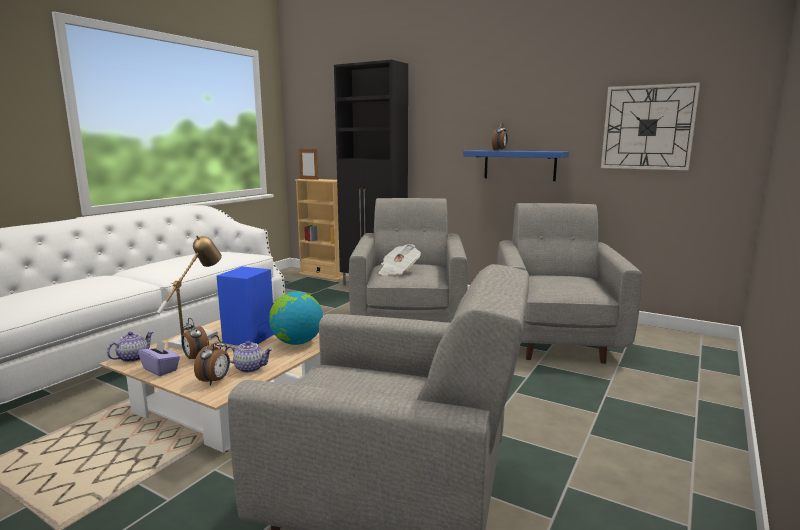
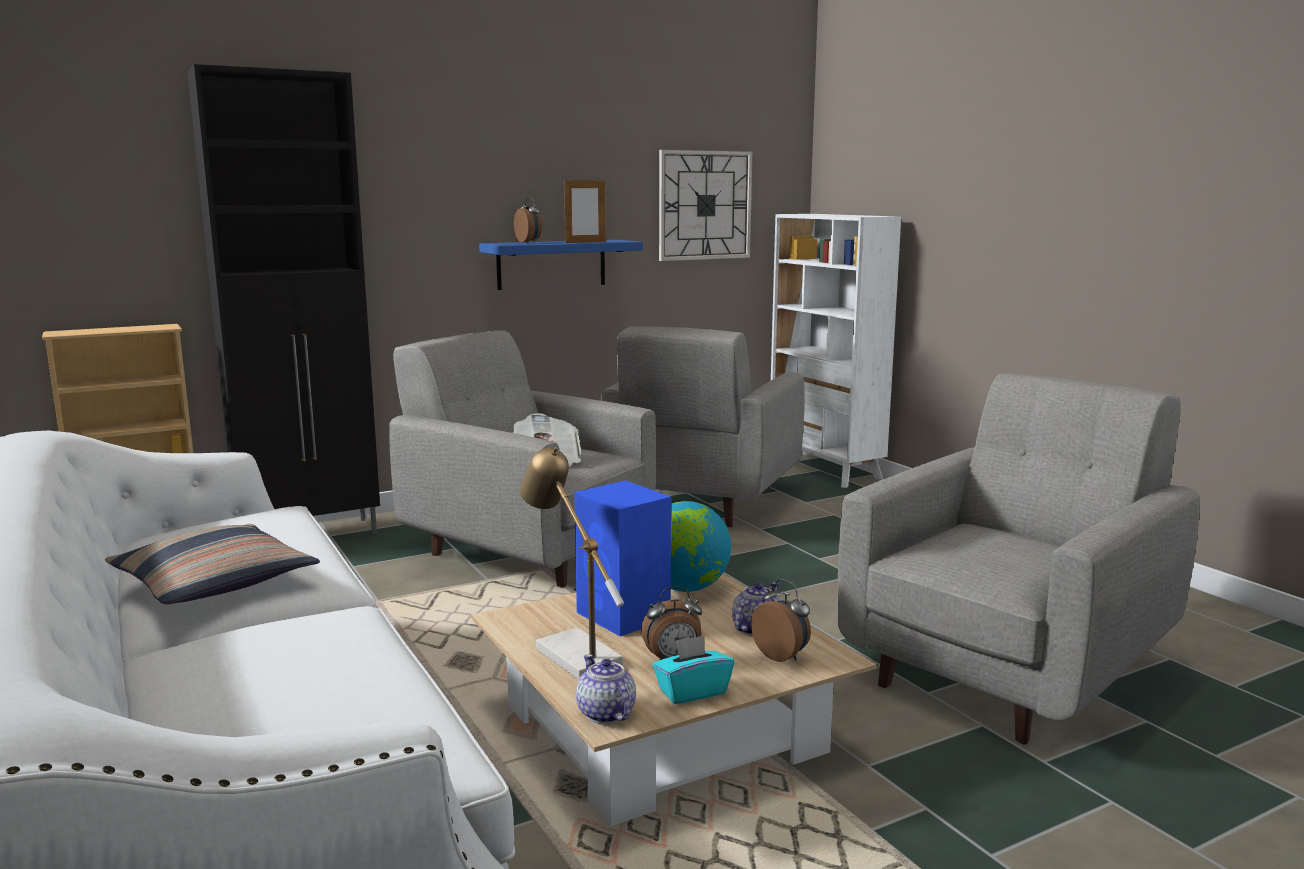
camera: 60 degrees left, 0 degrees up
(160, 264) = (214, 583): none -> pillow
(161, 369) = (692, 692): purple tissue box -> turquoise tissue box
(309, 179) = (83, 331): picture frame -> picture frame (585, 242)
(555, 338) = (703, 501): grey armchair -> grey armchair turned 105 degrees counterclockwise
(704, 357) = (824, 469): none -> white bookcase

